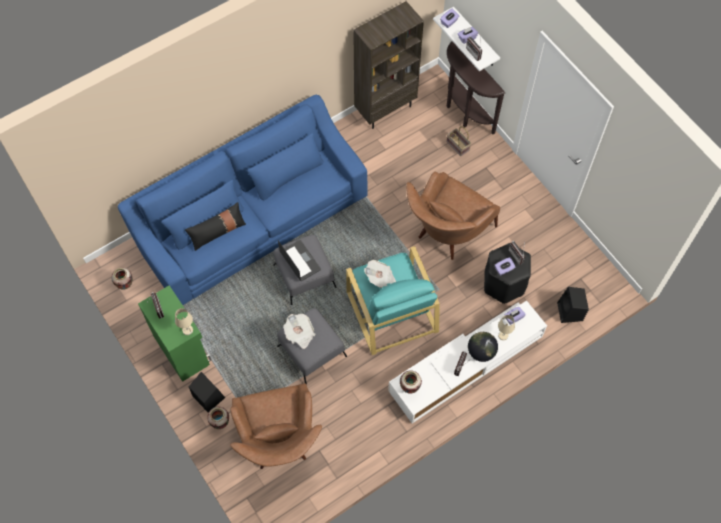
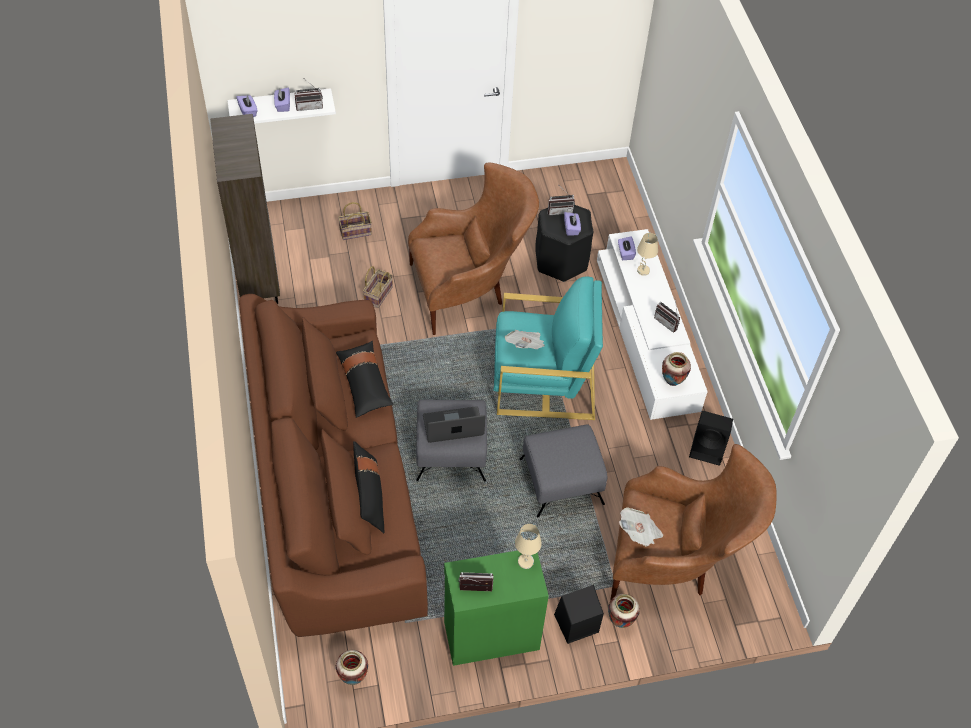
camera: 70 degrees left, 10 degrees down
(251, 219) = (333, 482): blue sofa -> brown sofa
(299, 334) = (558, 462): newspaper -> newspaper (639, 533)
(300, 195) = (364, 384): none -> black pillow
(411, 181) = (378, 293): none -> basket
(446, 235) = (470, 288): brown armchair -> brown armchair turned 75 degrees counterclockwise
(464, 112) = (313, 208): brown console table -> none
(481, 352) = (655, 297): globe -> none
(570, 312) = (624, 219): black speaker -> black speaker (708, 449)

